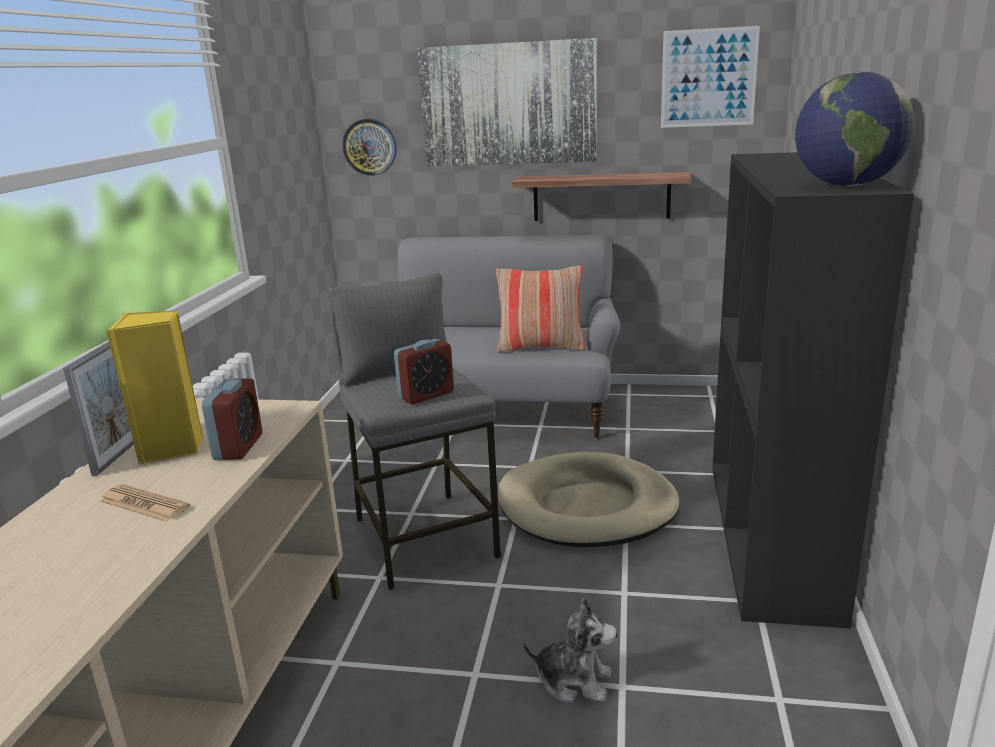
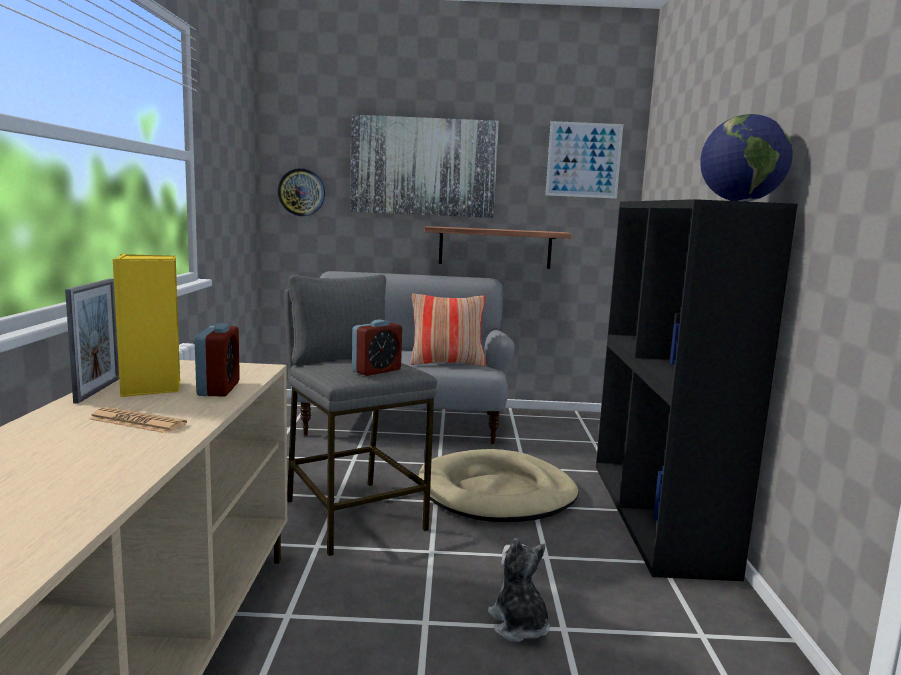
camera: 10 degrees left, 10 degrees down
(574, 681) = (519, 625): plush toy -> plush toy turned 120 degrees counterclockwise

